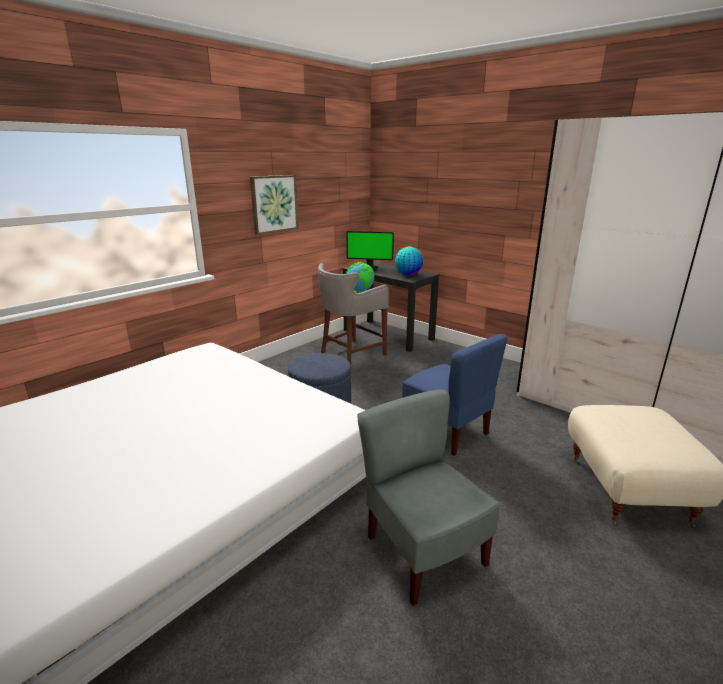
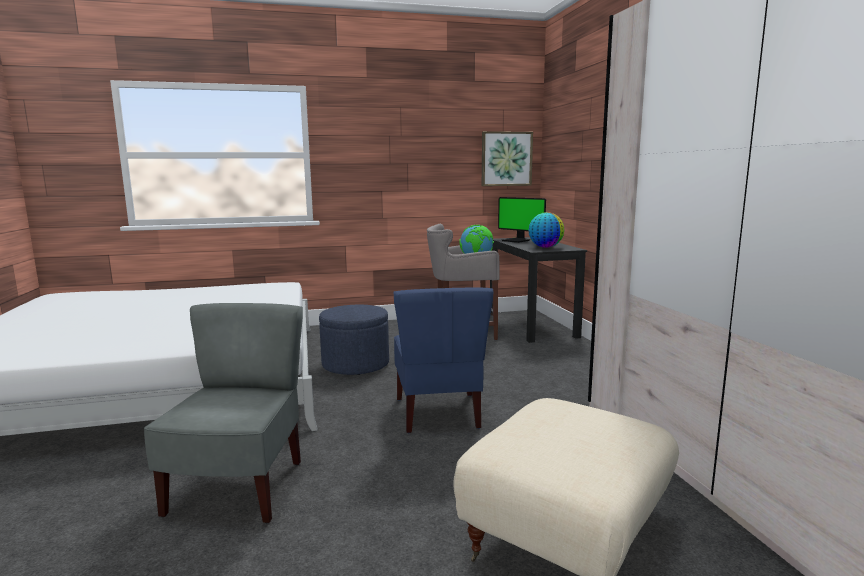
camera: 35 degrees right, 10 degrees down
(274, 204) = (399, 159): picture -> picture (506, 159)

